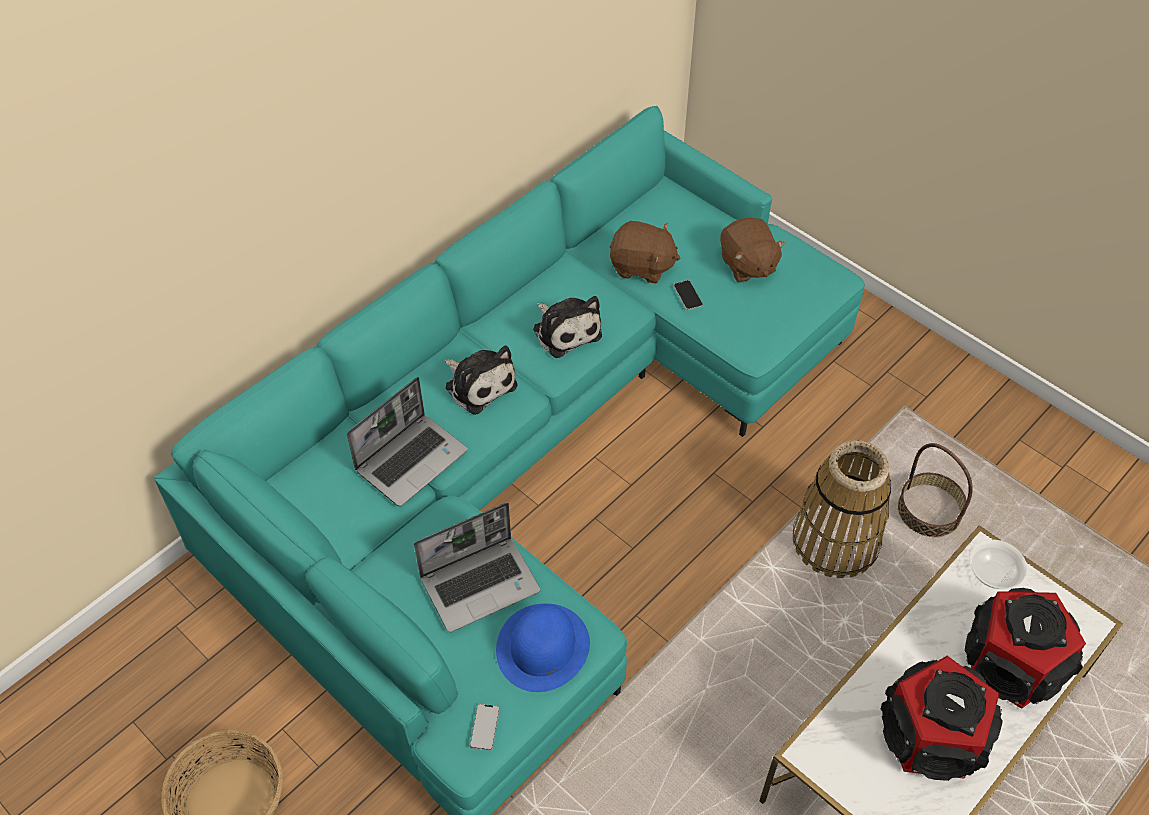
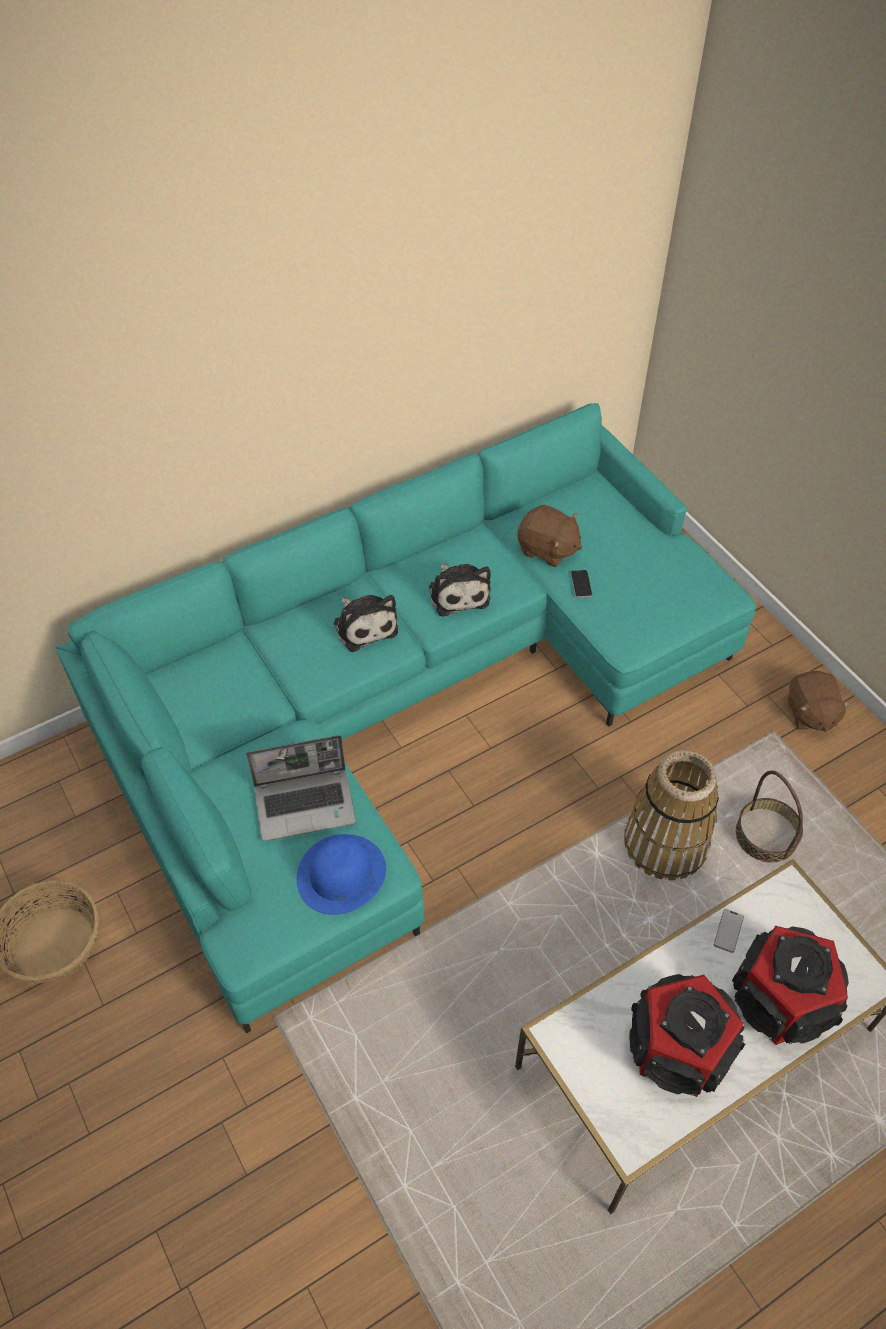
camera: 15 degrees right, 0 degrees up
(412, 459) = (283, 680): laptop -> none
(485, 727) = (266, 933): phone -> phone (728, 931)
(747, 265) = (646, 567): brown plush toy -> brown plush toy (810, 713)
(993, 573) = (792, 908): bowl -> none

